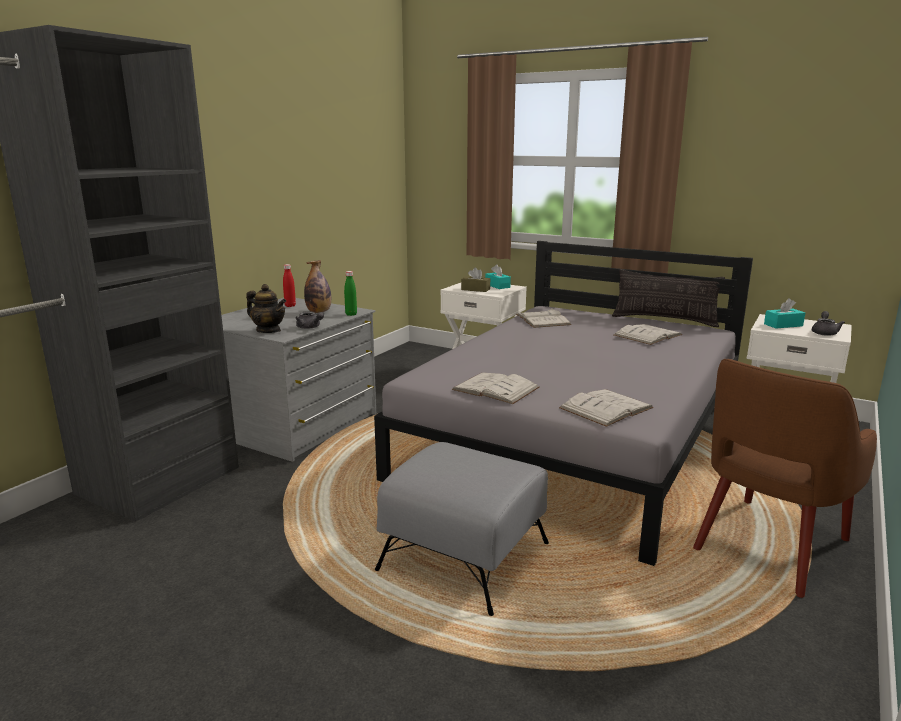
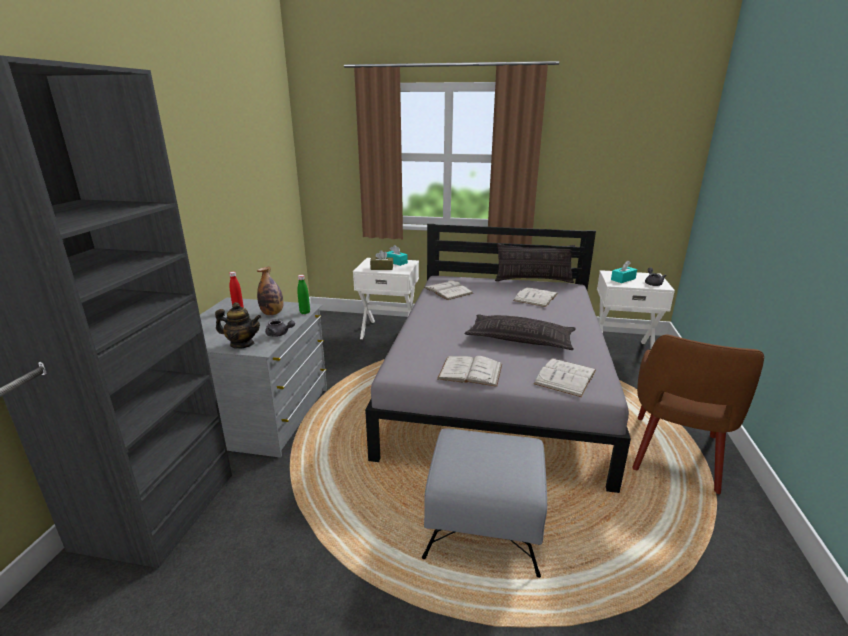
camera: 20 degrees left, 5 degrees up
(586, 370) = (520, 339): none -> pillow

